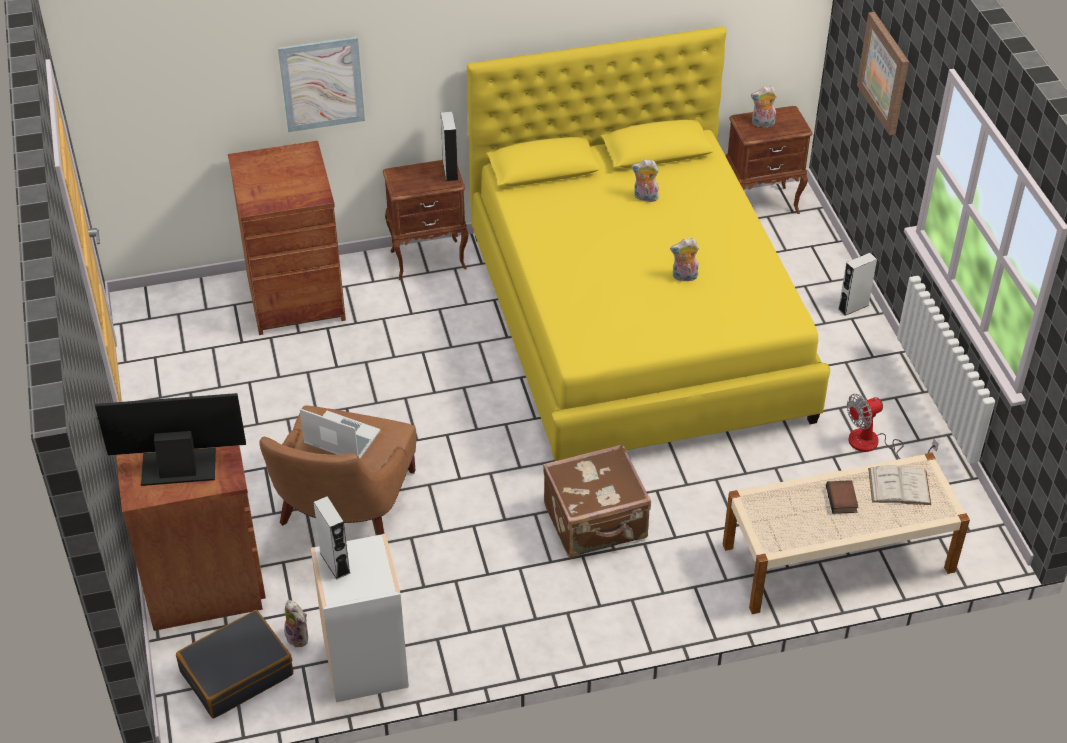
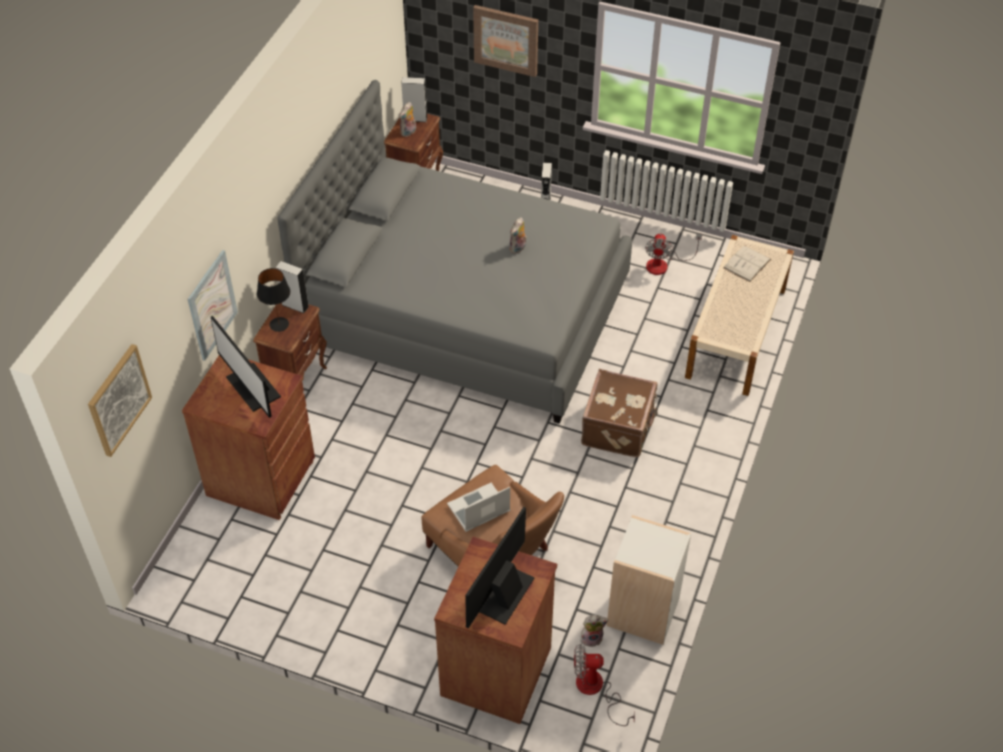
camera: 55 degrees left, 5 degrees up
(129, 73) = (118, 399): none -> picture
(236, 672) = (596, 690): black suitcase -> fan
(291, 180) = (252, 387): none -> monitor
(335, 563) = (638, 555): grey speaker -> grey speaker (415, 118)
(417, 173) = (279, 324): none -> black table lamp
(637, 324) = (465, 311): yellow bed -> grey bed
(645, 198) = (425, 224): plush toy -> none
(842, 500) = (738, 293): book -> none

